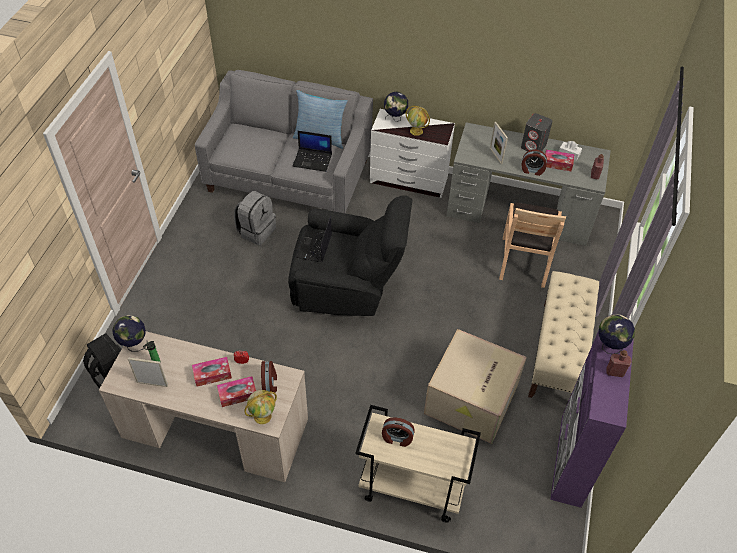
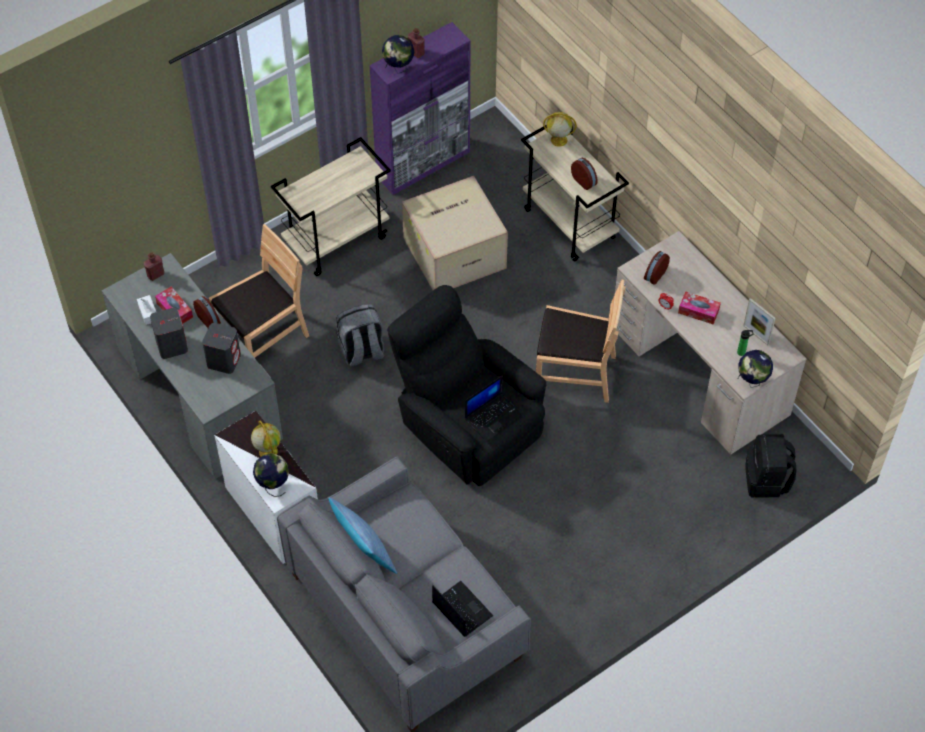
camera: 140 degrees left, 5 degrees up
(237, 394) = (688, 282): tissue box -> none
(256, 230) = (506, 560): grey backpack -> grey backpack (361, 351)
(263, 416) = (679, 253): globe -> globe (558, 140)
(305, 366) = (575, 373): none -> brown chair
(313, 160) = (403, 522): laptop -> laptop (461, 609)
(496, 156) = (224, 360): picture frame -> grey speaker
(557, 353) = (337, 239): beige bench -> beige cart

